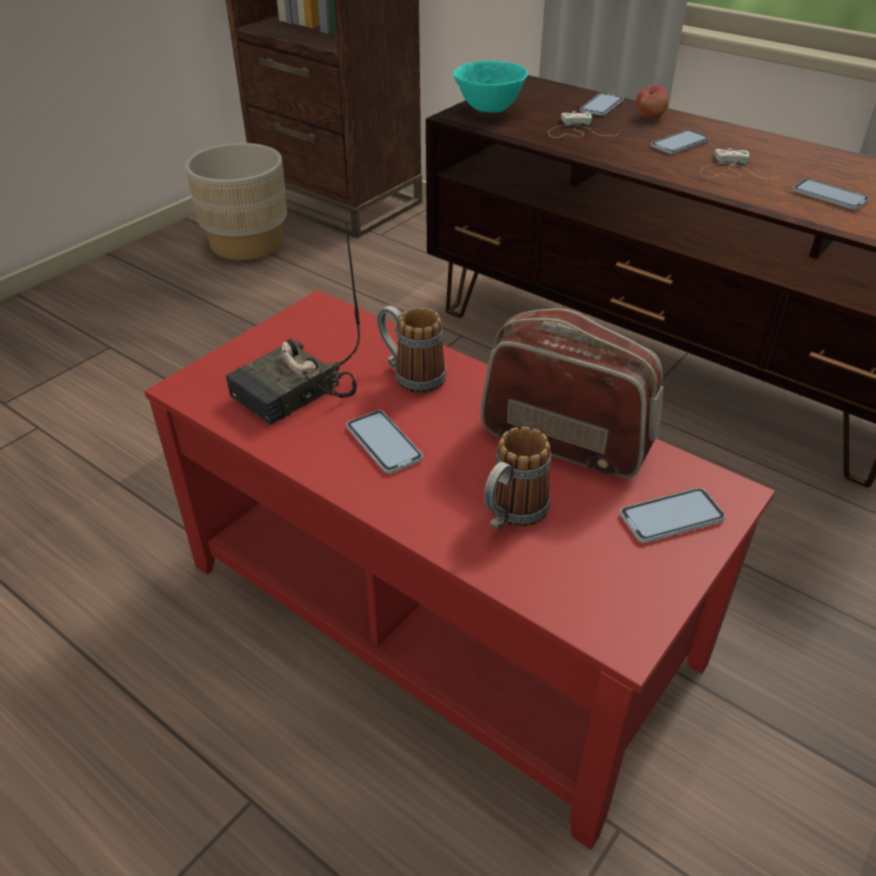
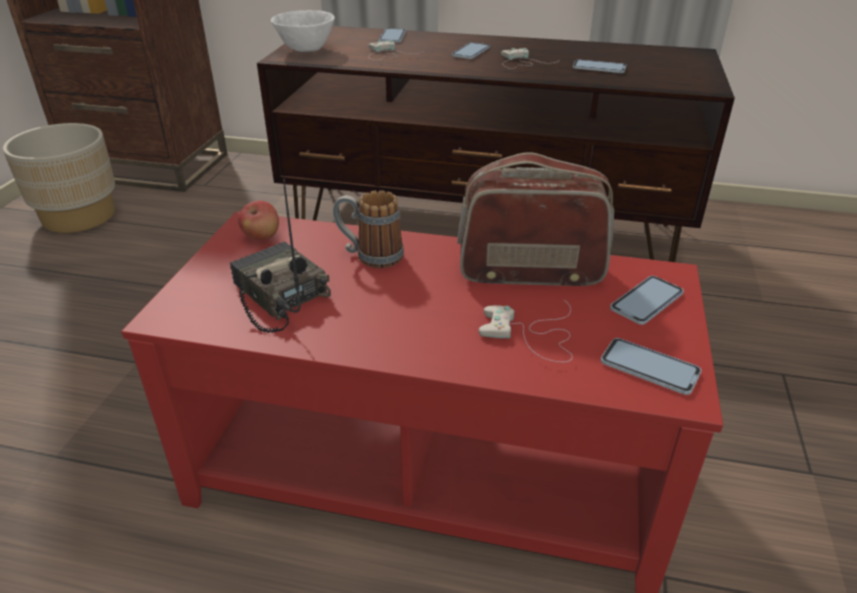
camera: 25 degrees left, 5 degrees down
(294, 394) = (277, 296): radio -> radio turned 120 degrees clockwise
(384, 443) = (387, 312): phone -> phone (649, 368)
(488, 110) = (305, 50): turquoise bowl -> white bowl
(511, 515) = (532, 335): mug -> white game controller
(650, 117) = (434, 39): apple -> apple (262, 237)

